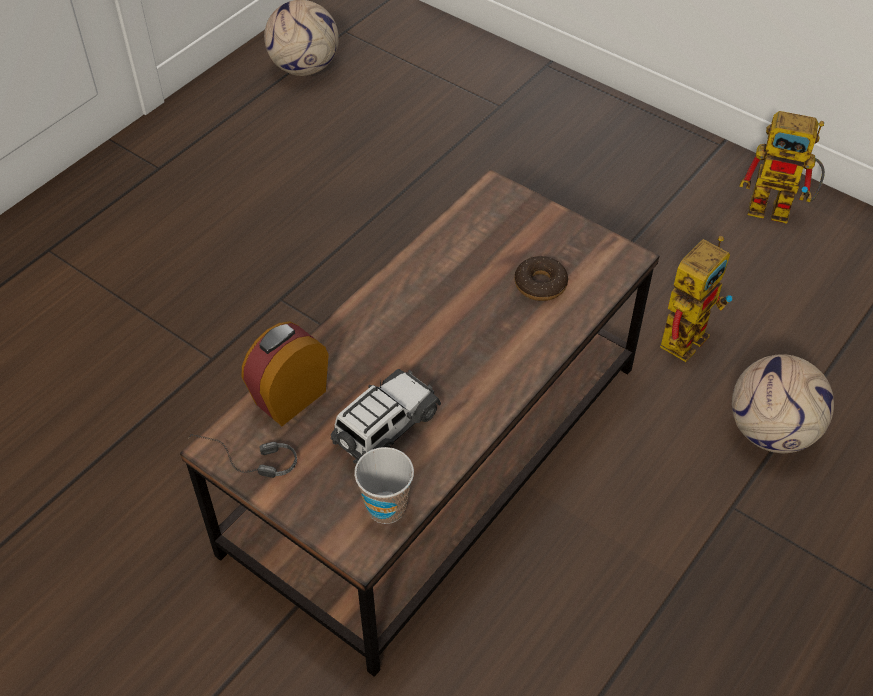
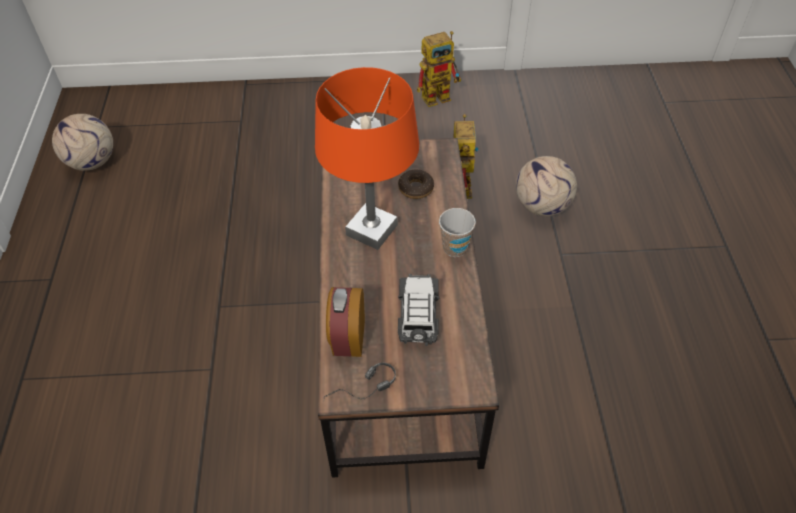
camera: 40 degrees left, 0 degrees up
(386, 507) = (465, 357): cup -> cup (455, 248)
(437, 300) = (371, 231): none -> orange table lamp

